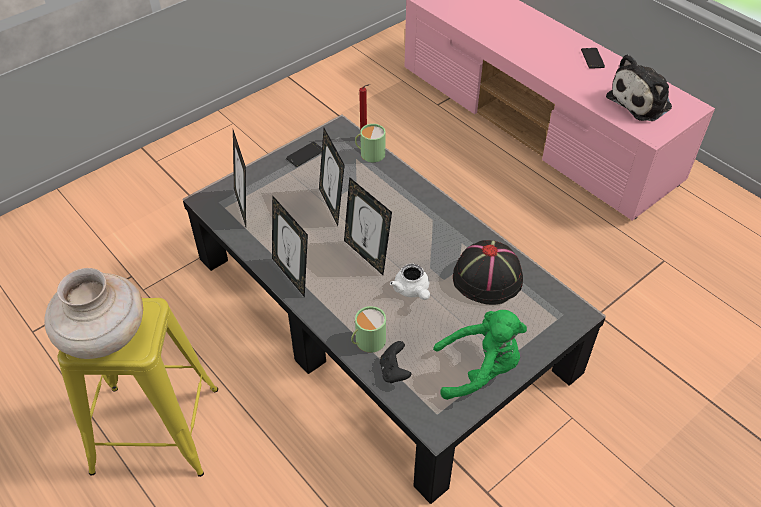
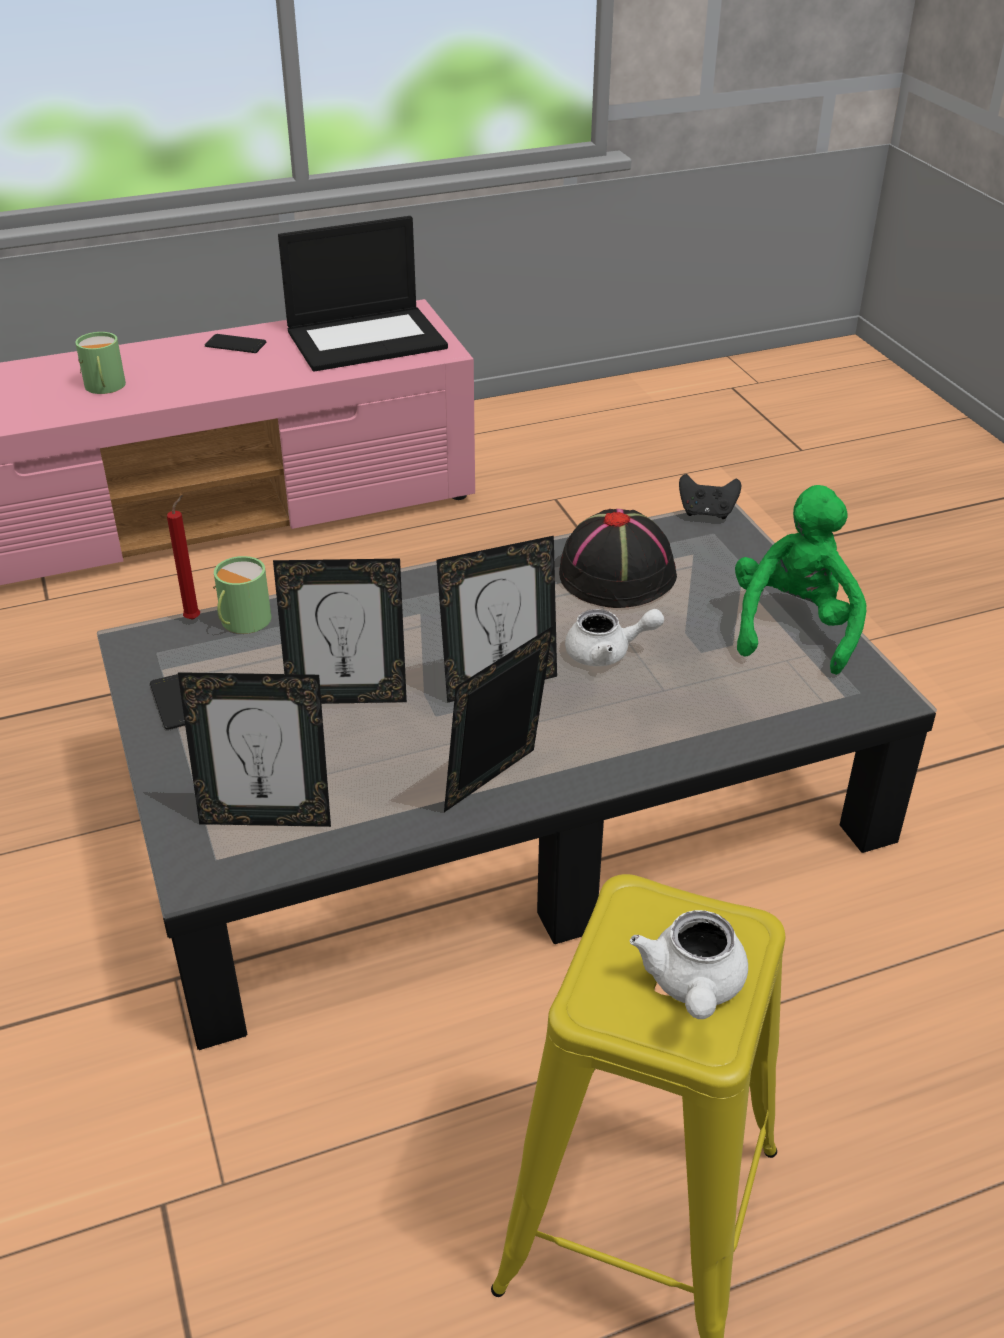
camera: 70 degrees left, 10 degrees down
(104, 338) = (693, 986): beige vase -> white teapot
(292, 275) = (497, 785): picture frame -> picture frame turned 150 degrees clockwise
(367, 341) = (695, 727): green mug -> green mug (104, 387)
(394, 371) = (769, 712): black game controller -> black game controller (706, 513)
(642, 101) = (367, 338): plush toy -> laptop

